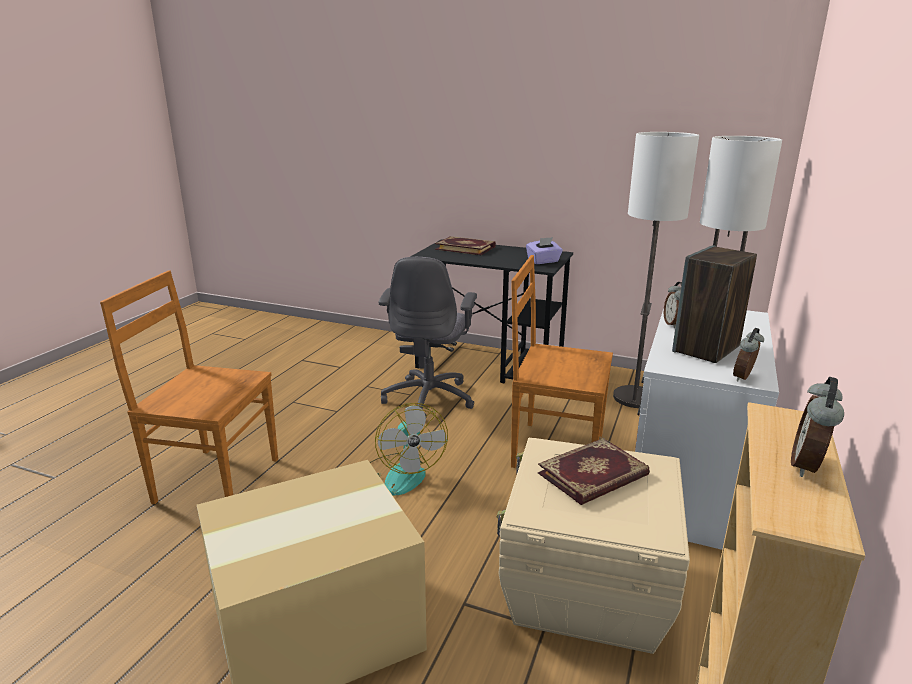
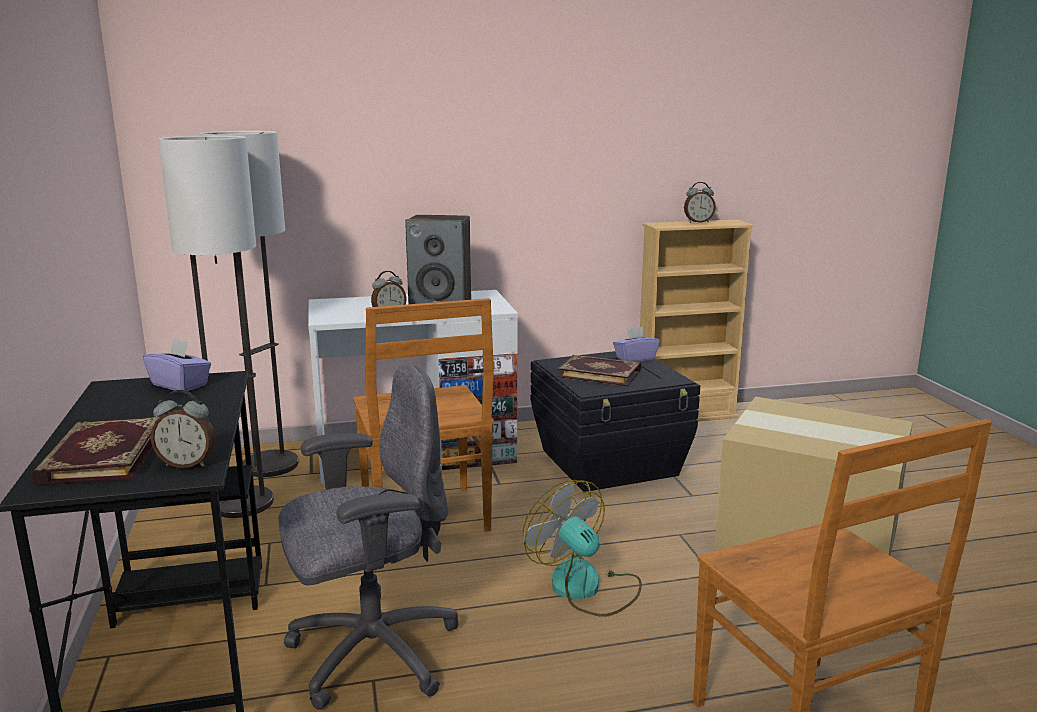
camera: 125 degrees left, 5 degrees down
(402, 473) = (586, 588): fan -> fan turned 75 degrees counterclockwise
(585, 590) = (610, 463): beige storage box -> black storage box
(632, 525) = (635, 358): none -> purple tissue box
(744, 378) = (485, 295): alarm clock -> alarm clock (187, 464)

